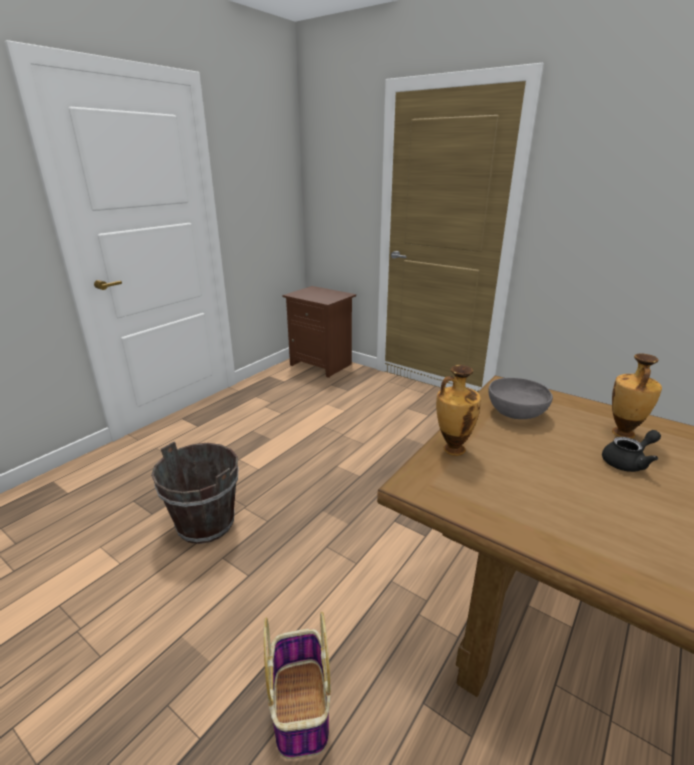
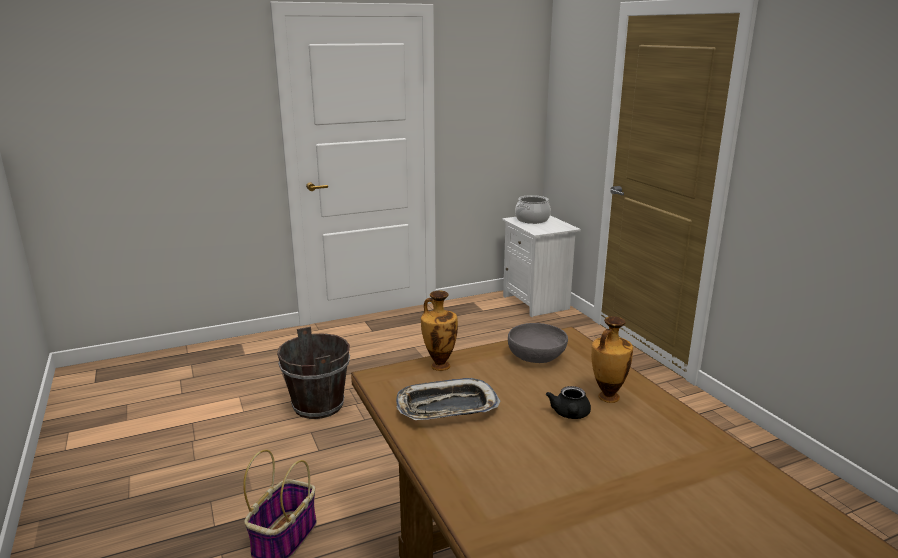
camera: 30 degrees right, 5 degrees down
(309, 292) = (532, 220): none -> cooking pot
(322, 364) = (537, 302): brown nightstand -> white nightstand
(529, 496) = (446, 407): none -> tray
(628, 462) = (570, 415): black teapot -> black teapot turned 90 degrees clockwise

